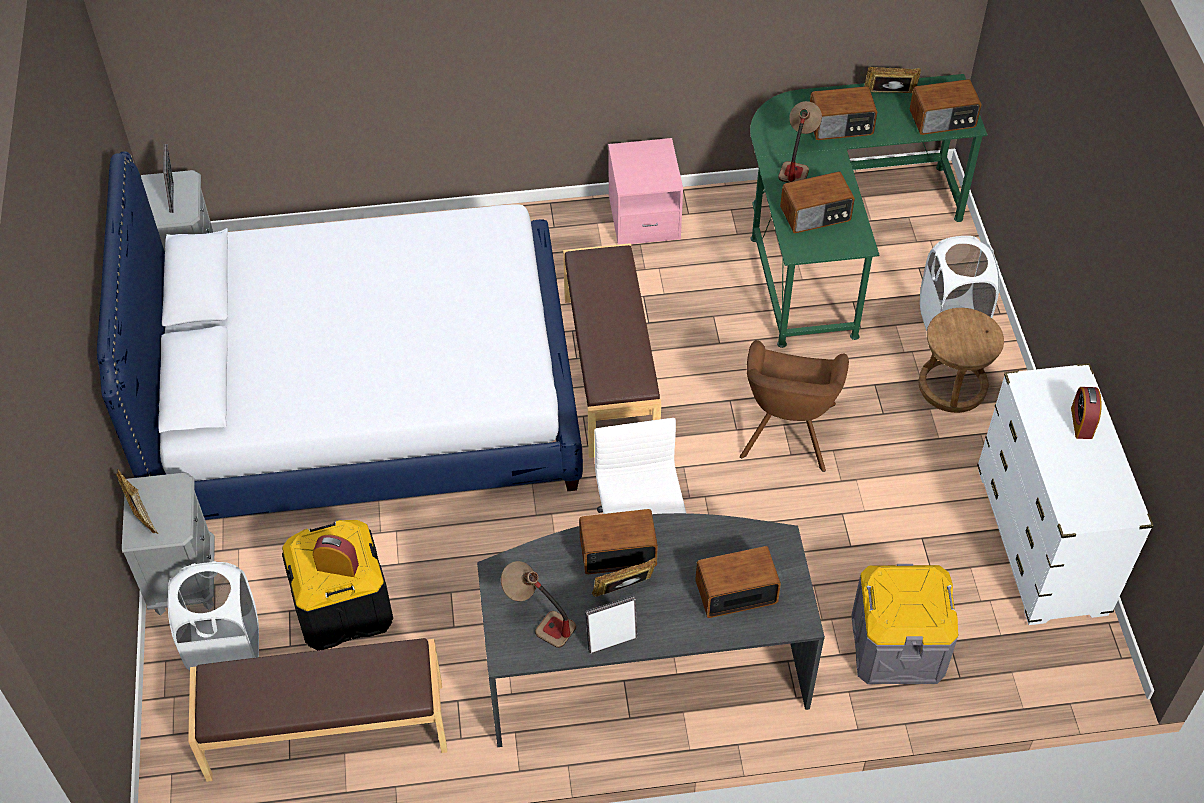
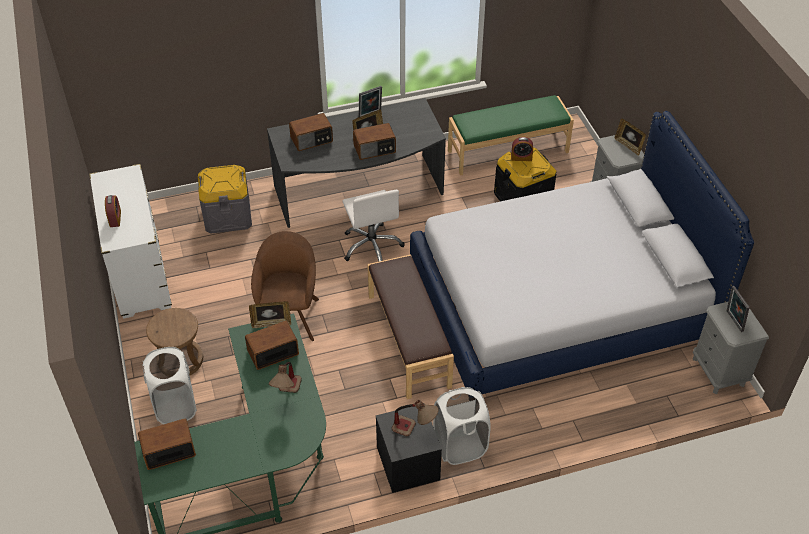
camera: 170 degrees right, 5 degrees down
(225, 647) = (574, 176): white laundry basket -> white laundry basket (459, 446)
(326, 731) = (508, 151): brown bench -> green bench
(538, 621) = (407, 119): table lamp -> table lamp (415, 430)
(644, 218) = (408, 464): pink nightstand -> black nightstand
(841, 126) = (252, 433): radio -> none
(889, 95) = (211, 470): picture frame -> picture frame (271, 323)

